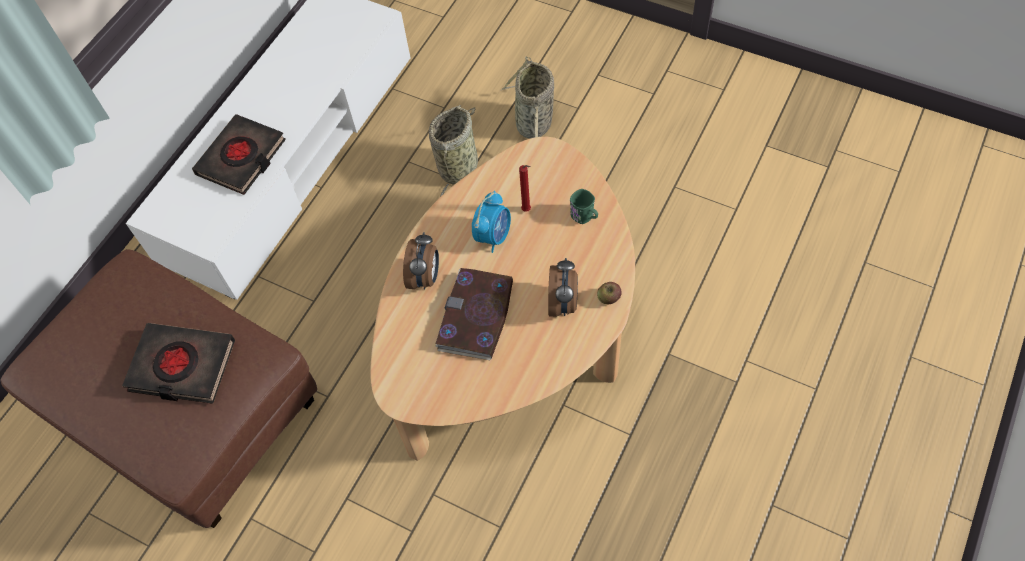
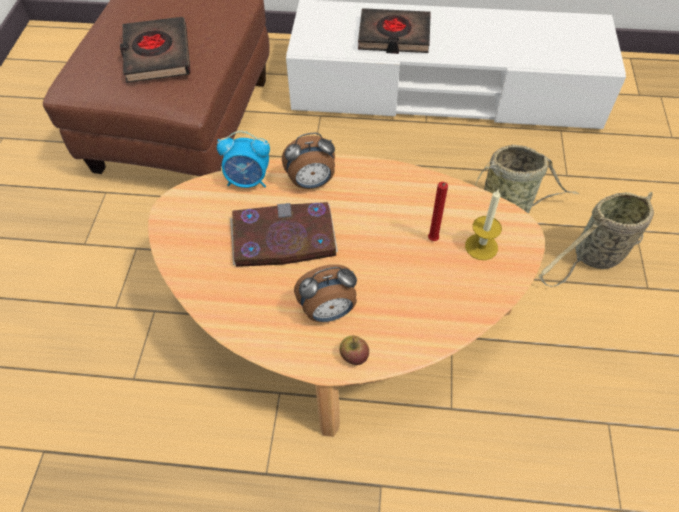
camera: 65 degrees right, 5 degrees down
(493, 236) = (385, 221): alarm clock -> alarm clock (248, 181)
(547, 181) = (481, 246): none -> candle
(585, 217) = (452, 298): green mug -> none

